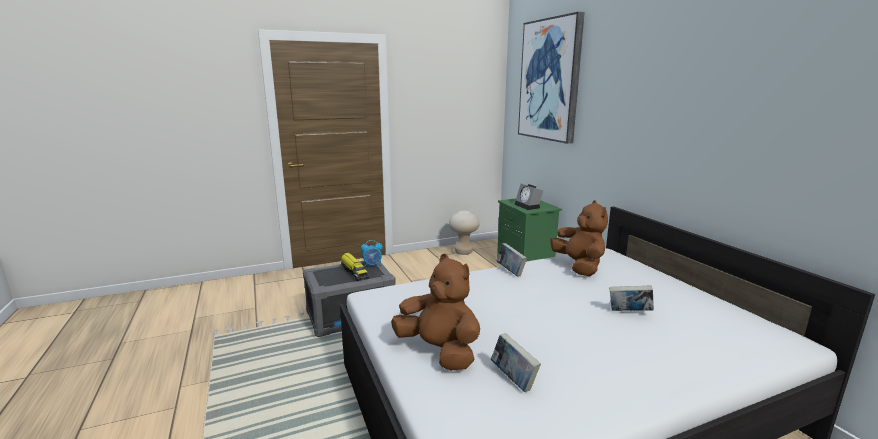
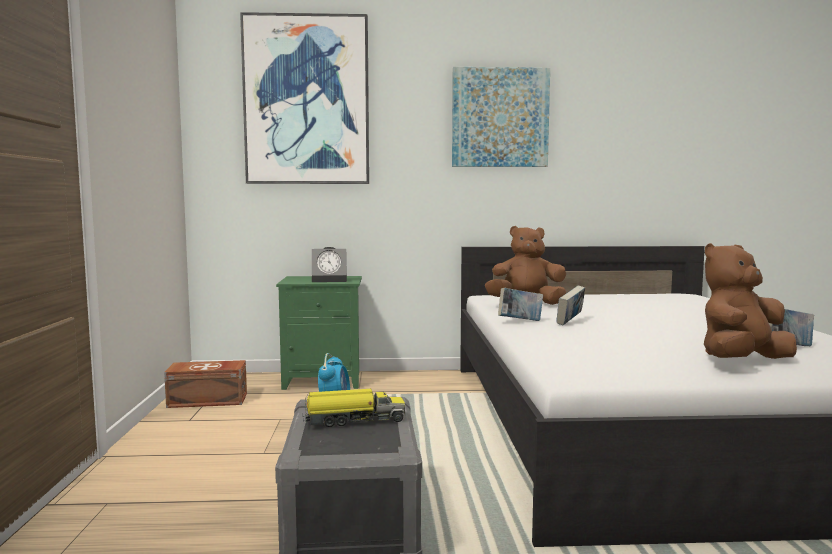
camera: 70 degrees left, 10 degrees down
(463, 252) = (208, 400): beige stool -> brown storage box
(629, 312) = (641, 309): book -> book (570, 322)
(661, 94) = (500, 118): none -> picture

